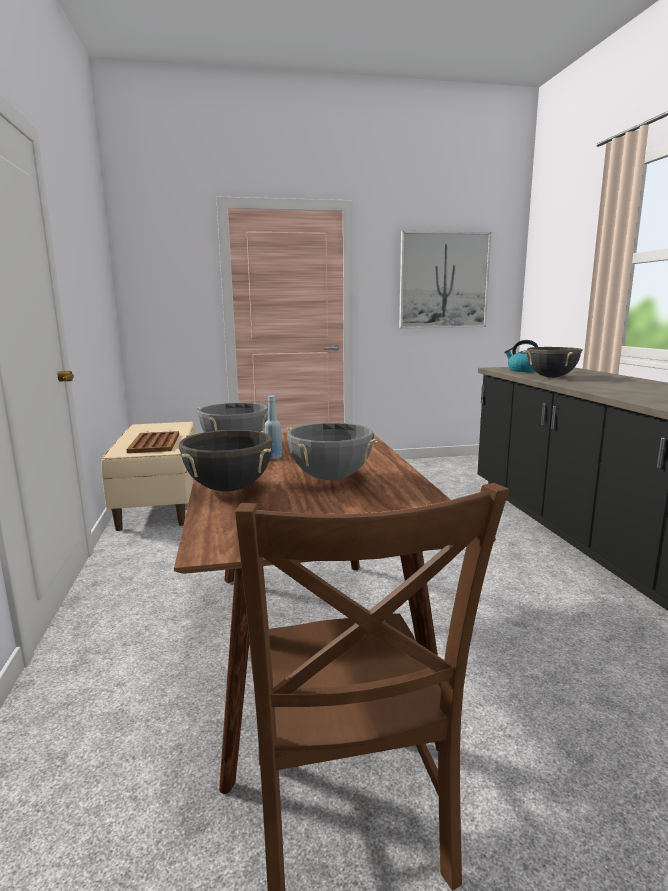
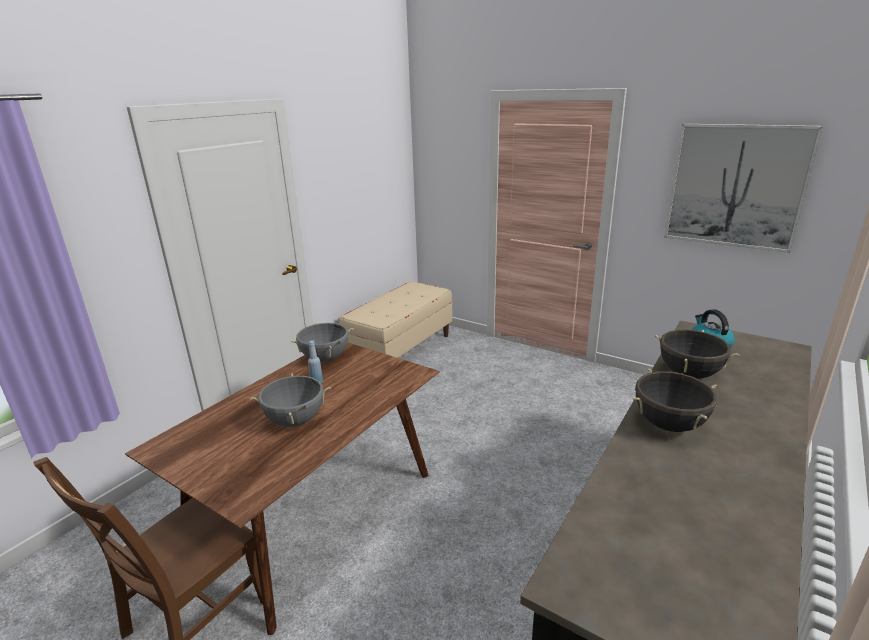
camera: 45 degrees right, 10 degrees up
(155, 443) = (387, 310): brown tray -> none
(229, 489) = (242, 404): black cooking pot -> black cooking pot (669, 425)

